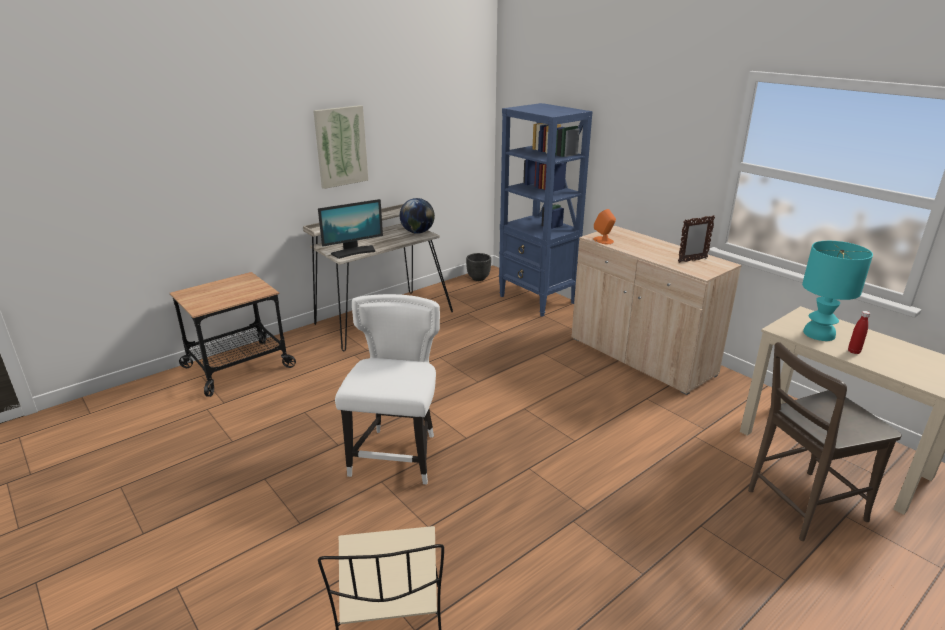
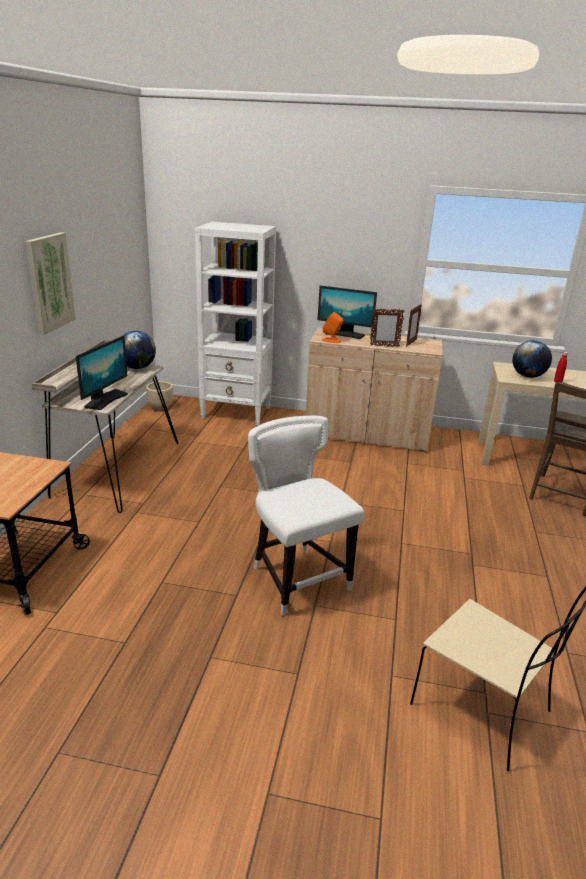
camera: 40 degrees left, 0 degrees up
(478, 278) = (160, 407): black planter -> beige planter
(537, 300) = (237, 413): blue bookcase -> white bookcase
(630, 237) = (344, 334): none -> monitor
(652, 257) = (384, 346): none -> picture frame
(818, 334) = (528, 376): turquoise table lamp -> globe

